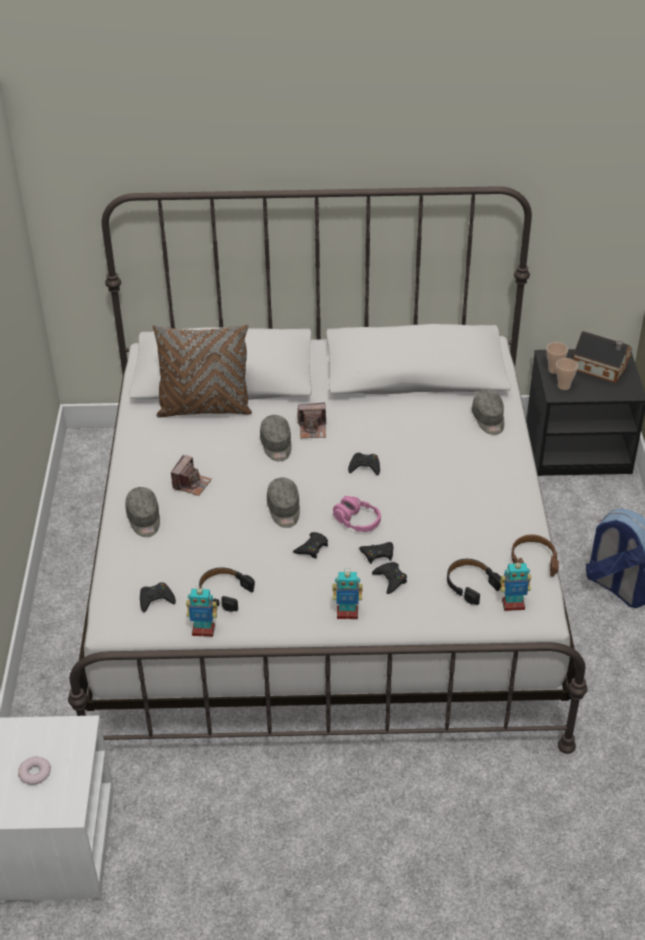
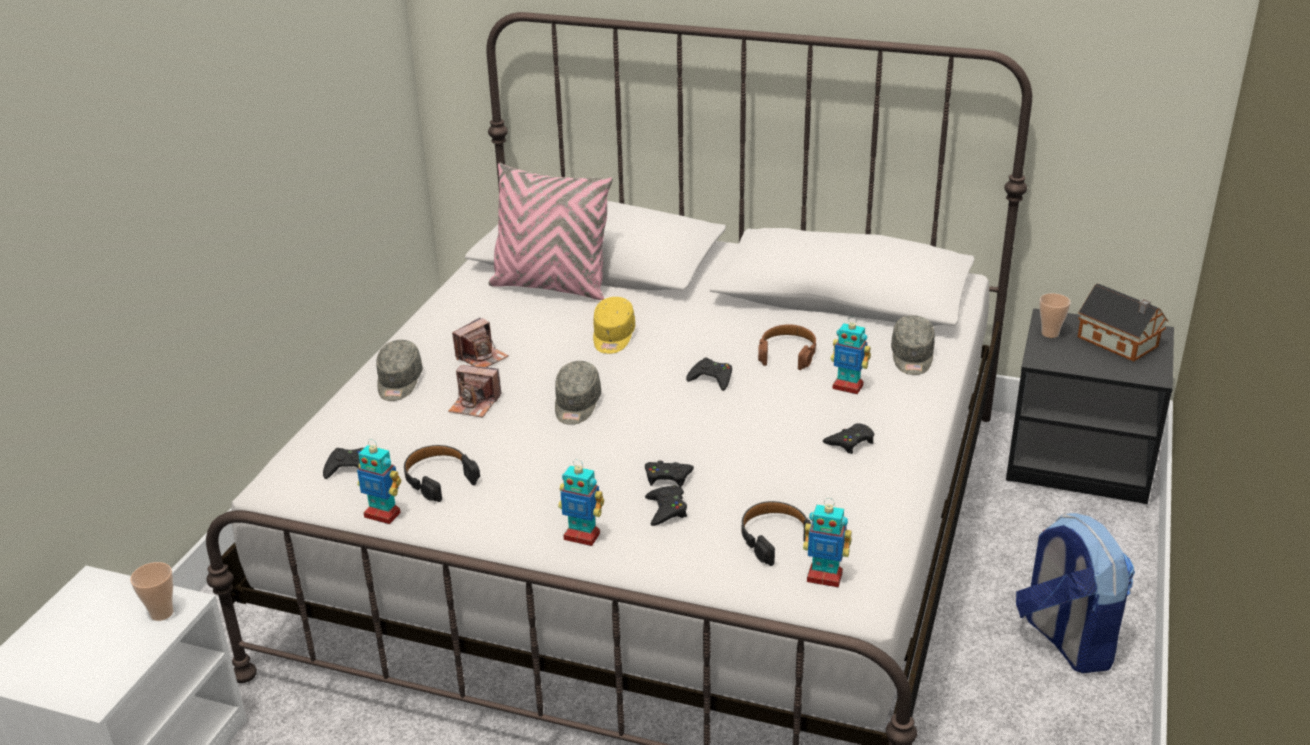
camera: 20 degrees right, 10 degrees down
(34, 773) = (90, 641): donut -> none
(205, 408) = (551, 286): brown pillow -> pink pillow
(276, 445) = (613, 337): grey cap -> yellow cap
(312, 429) = (670, 328): camera -> camera (475, 404)
(312, 548) = (584, 452): black game controller -> black game controller (850, 442)
(357, 521) = (663, 435): pink headphones -> none
(458, 453) = (848, 387): none -> toy robot
(533, 560) = (885, 529): brown headphones -> brown headphones (787, 353)
(564, 386) = (1055, 353): cup -> cup (162, 613)

